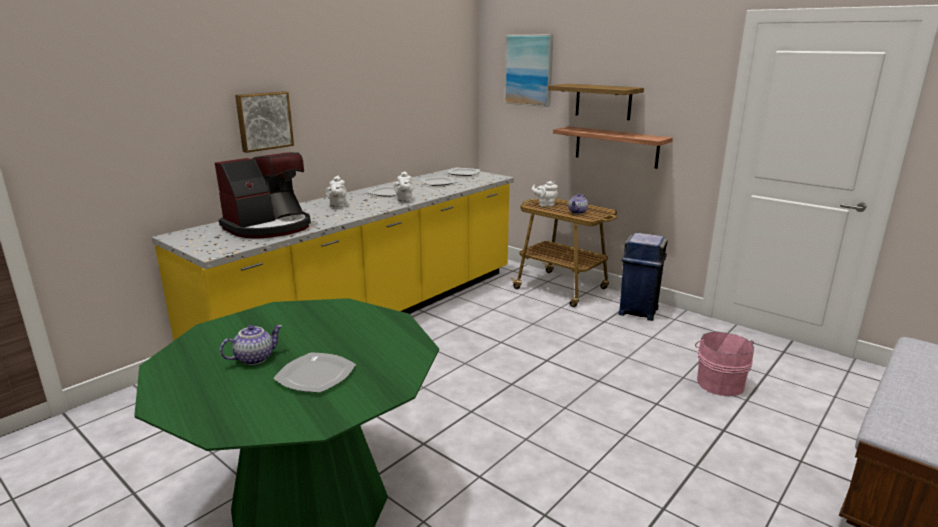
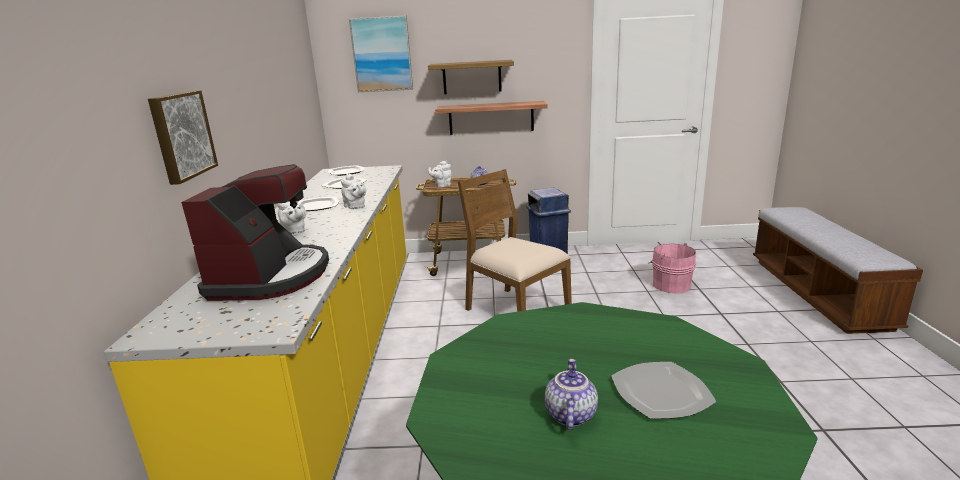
camera: 40 degrees left, 0 degrees up
(531, 341) = (515, 311): none -> brown chair

